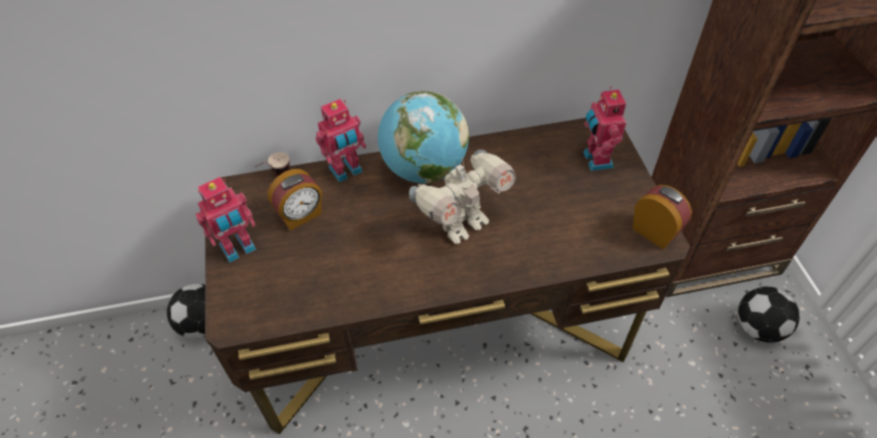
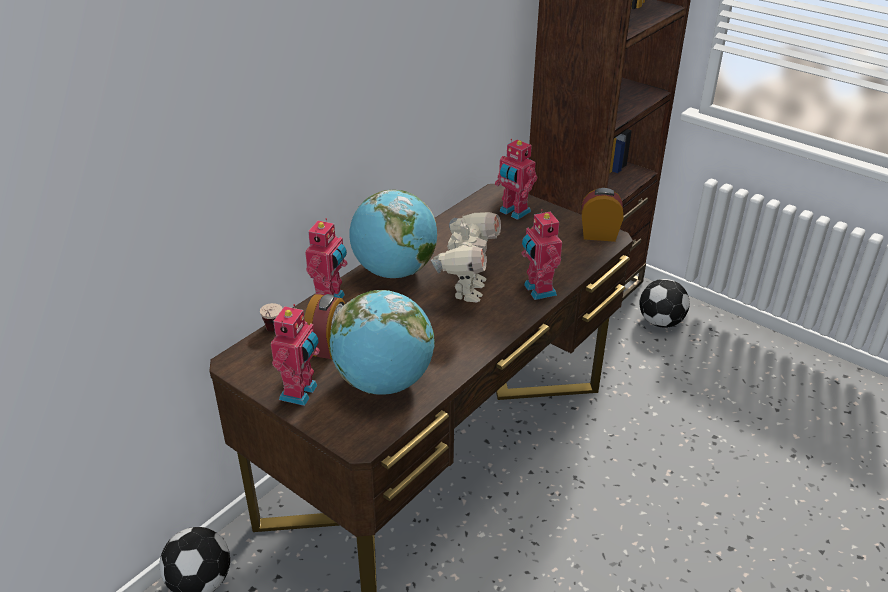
camera: 40 degrees left, 15 degrees down
(303, 278) = (384, 382): none -> globe
(524, 262) = (538, 290): none -> toy robot

